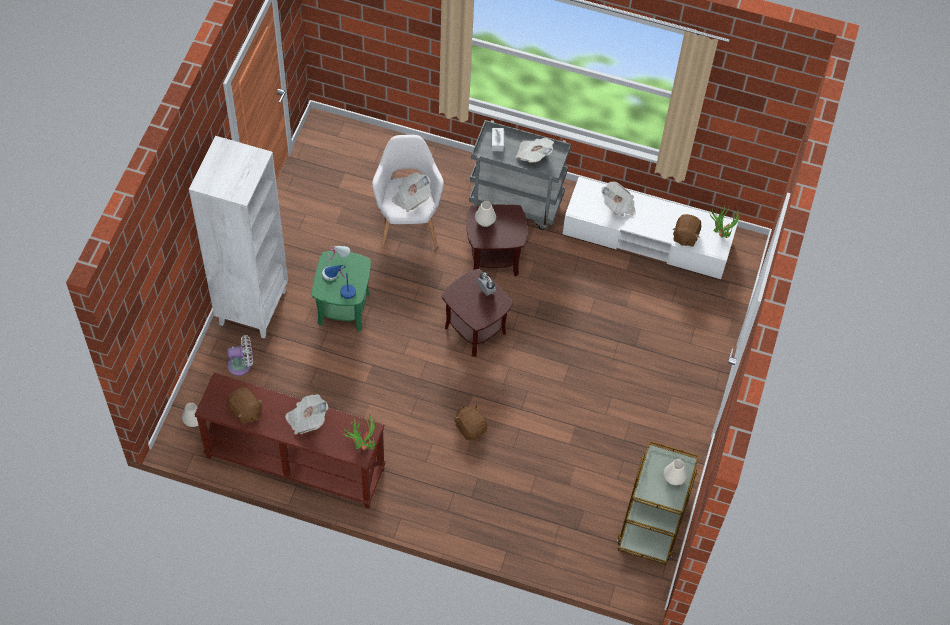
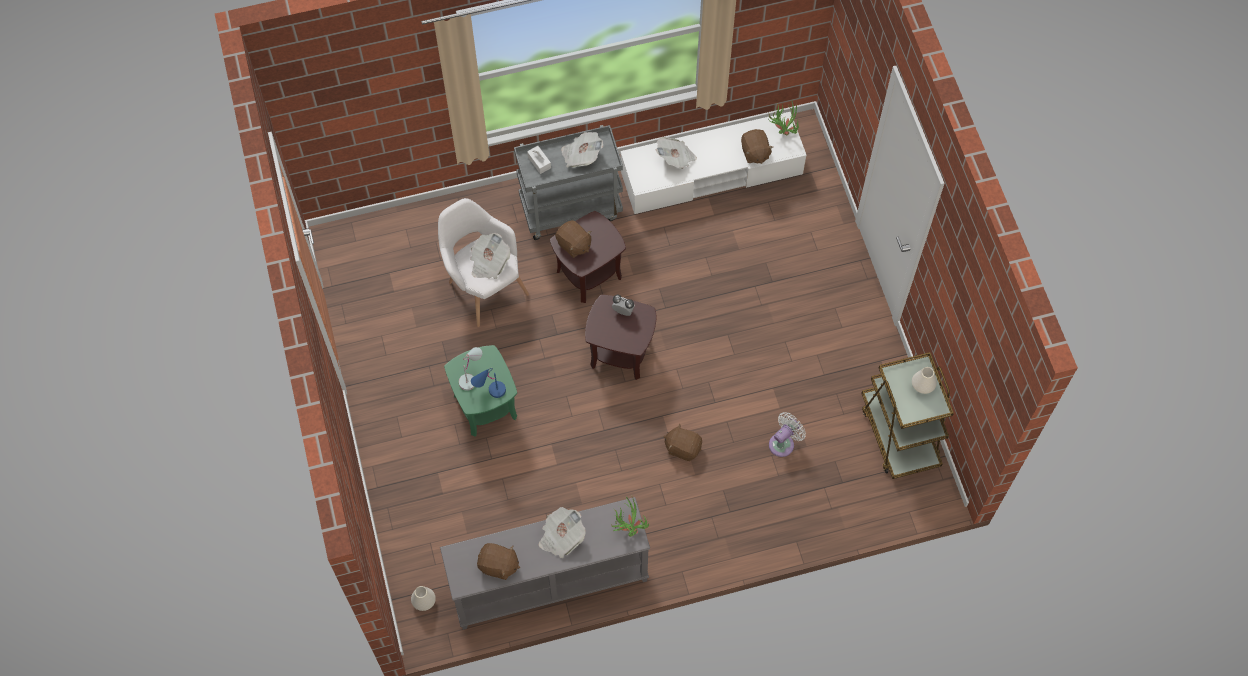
camera: 30 degrees left, 5 degrees up
(242, 365) = (429, 519): white fan -> white fan (783, 443)
(252, 307) = (398, 457): white bookcase -> none
(294, 464) = (549, 583): brown console table -> grey console table
(485, 221) = (573, 245): white vase -> brown plush toy

